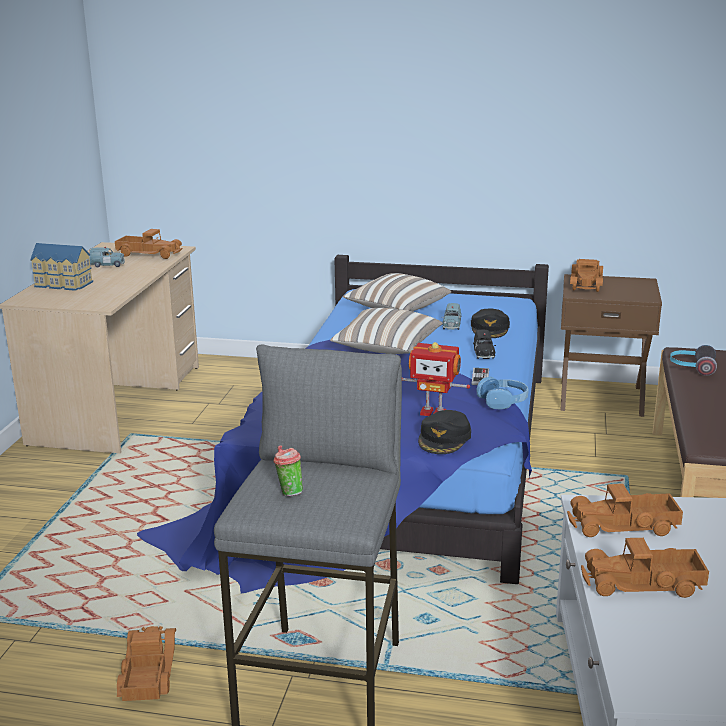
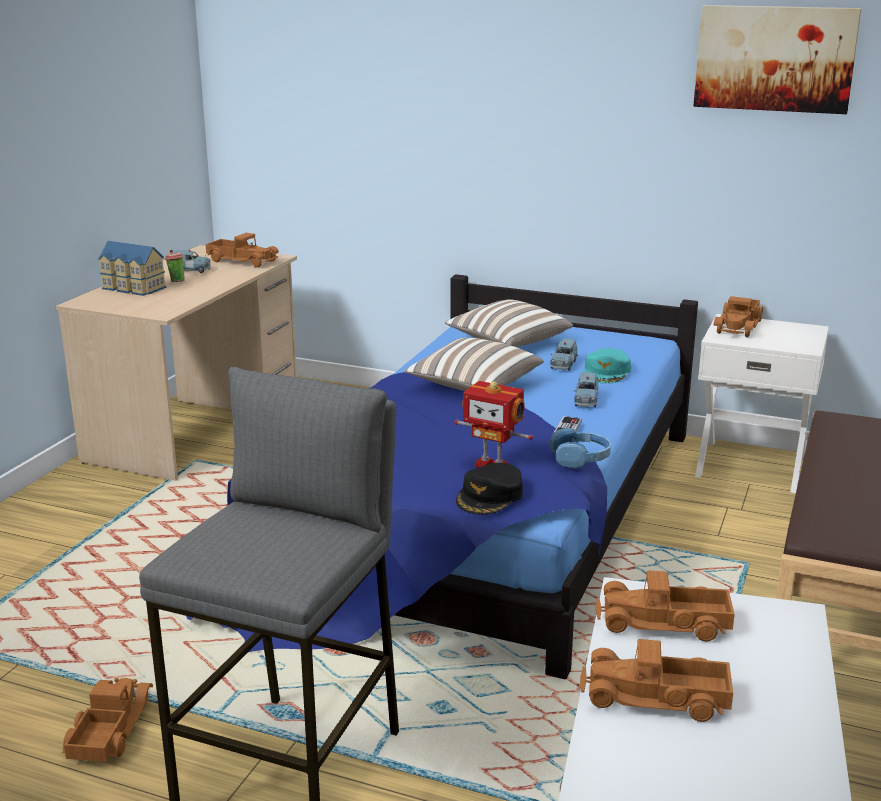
camera: 10 degrees right, 0 degrees up
(288, 492) = (237, 541): cup -> cup (176, 281)
(483, 354) = (585, 401): black toy car -> blue toy car
(490, 329) = (607, 372): black cap -> turquoise cap
(601, 397) = (751, 465): brown nightstand -> white nightstand
(605, 61) = (774, 58): none -> picture
(691, 368) = (838, 438): headphones -> none

